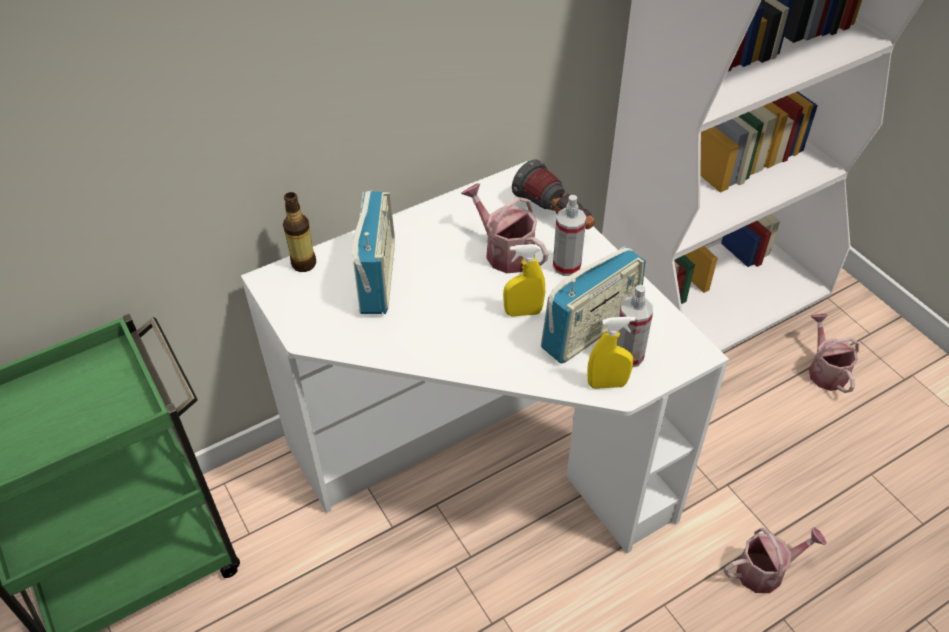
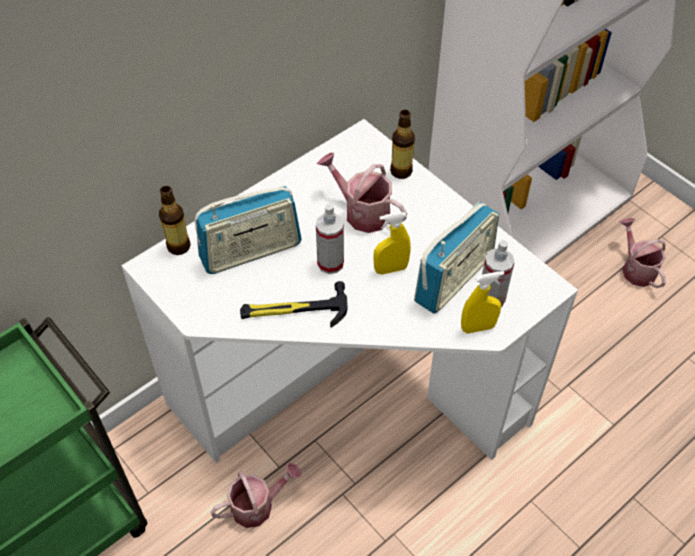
camera: 10 degrees left, 5 degrees up
(377, 277) = (251, 252): radio -> radio turned 75 degrees clockwise
(409, 341) = (294, 310): none -> hammer
(555, 216) = (401, 171): flashlight -> bottle
(566, 266) = (420, 219): spray bottle -> spray bottle (330, 263)
(766, 570) = (612, 457): watering can -> watering can (257, 505)

